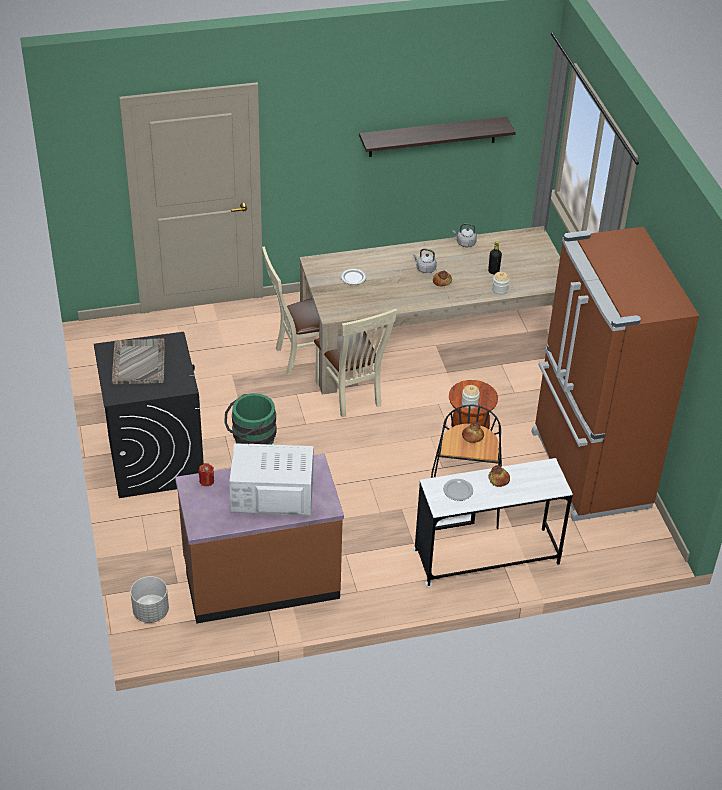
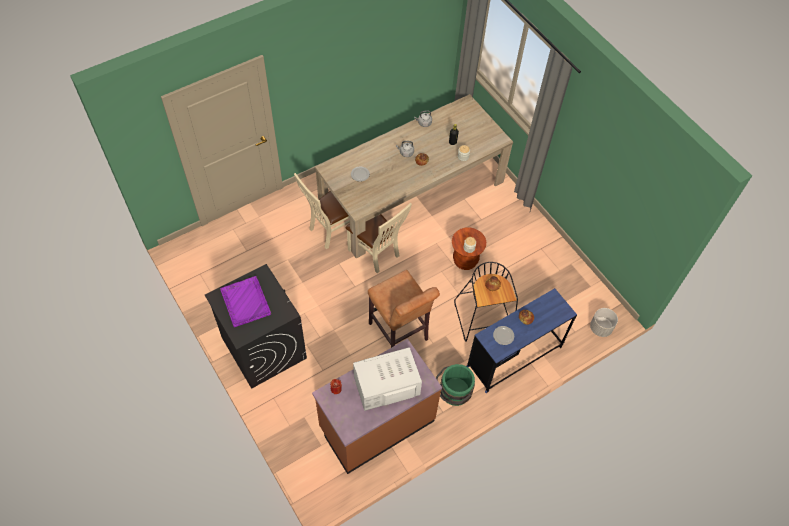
camera: 20 degrees left, 15 degrees up
(139, 362) = (245, 301): grey tray -> purple tray
(150, 612) = (312, 475): grey planter -> grey planter (600, 328)
(250, 439) = (322, 310): green bucket -> green bucket (453, 393)
(340, 491) = (400, 334): none -> brown stool
(432, 136) = (387, 53): shelf -> none
(486, 557) = (514, 357): white desk -> blue desk
(588, 470) = (551, 267): brown fridge -> none

